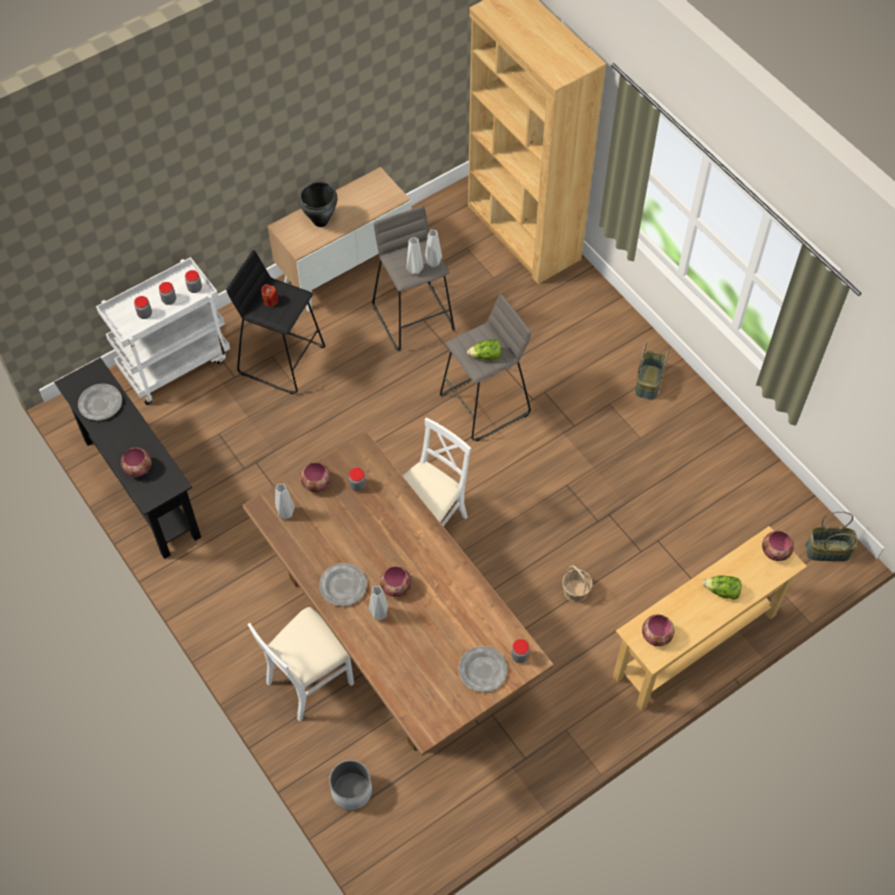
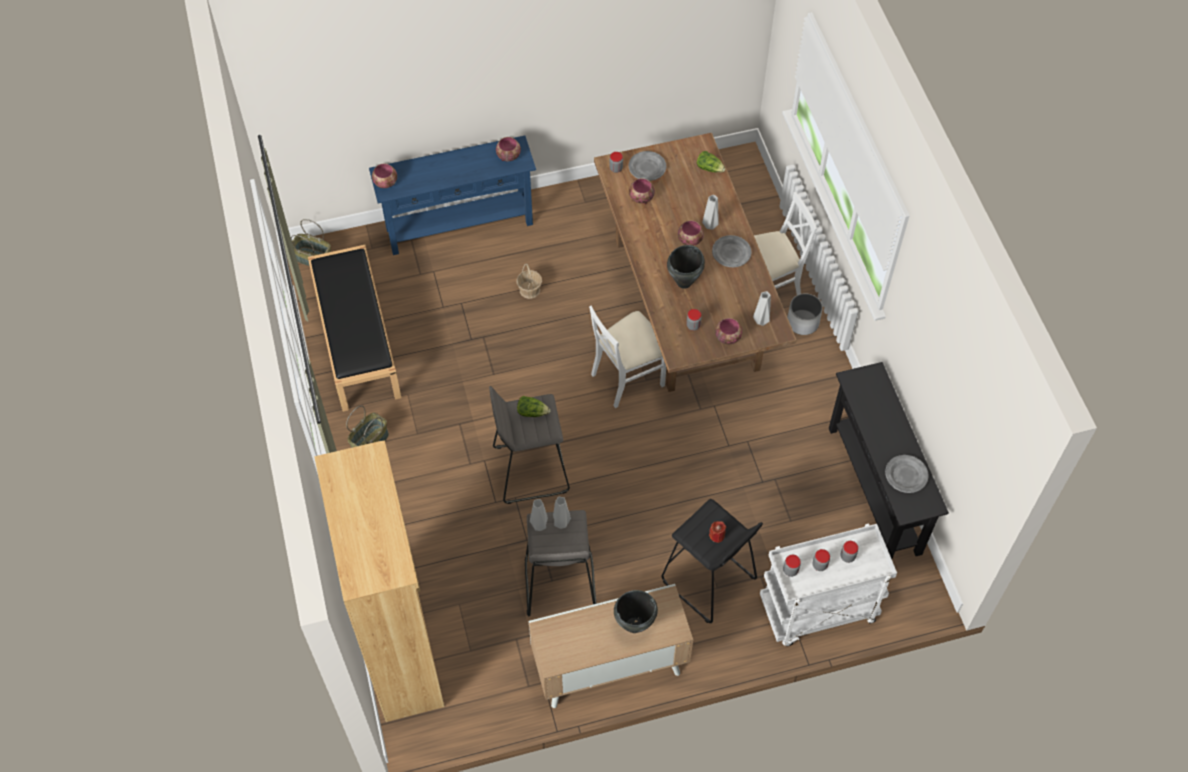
camera: 160 degrees left, 0 degrees up
(139, 468) = (880, 402): bowl -> bowl (641, 198)
(351, 791) = (757, 210): white planter -> white planter (803, 322)
(384, 532) = (684, 282): none -> black cooking pot
(695, 646) = (459, 225): beige console table -> blue console table
(722, 591) = (442, 169): lettuce -> lettuce (709, 168)
(724, 476) = (356, 339): none -> black bench

